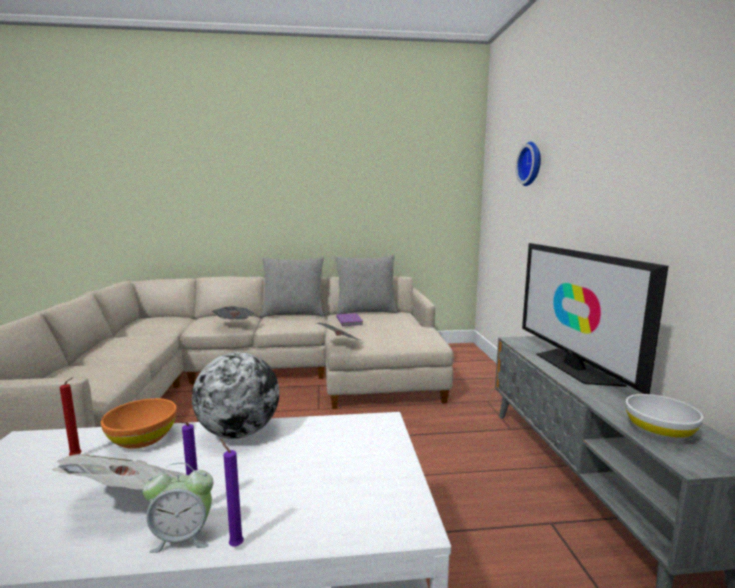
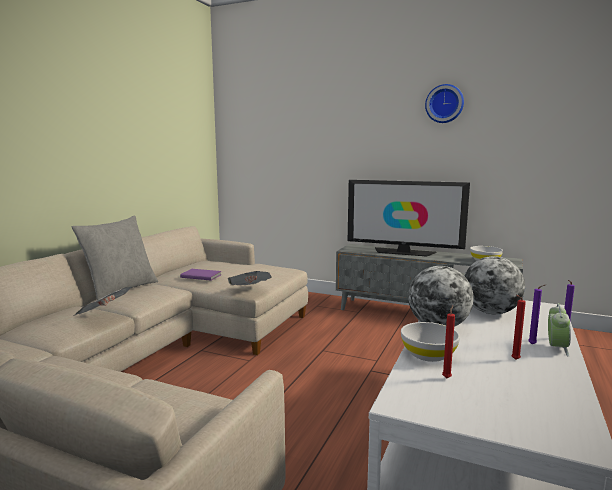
camera: 60 degrees left, 0 degrees up
(132, 498) = (514, 359): newspaper -> red candle
(142, 439) = (428, 355): orange bowl -> white bowl
(325, 463) = (491, 312): none -> globe
(366, 311) = (179, 268): grey pillow -> none
(531, 164) = (301, 121): wall clock -> wall clock (444, 104)

